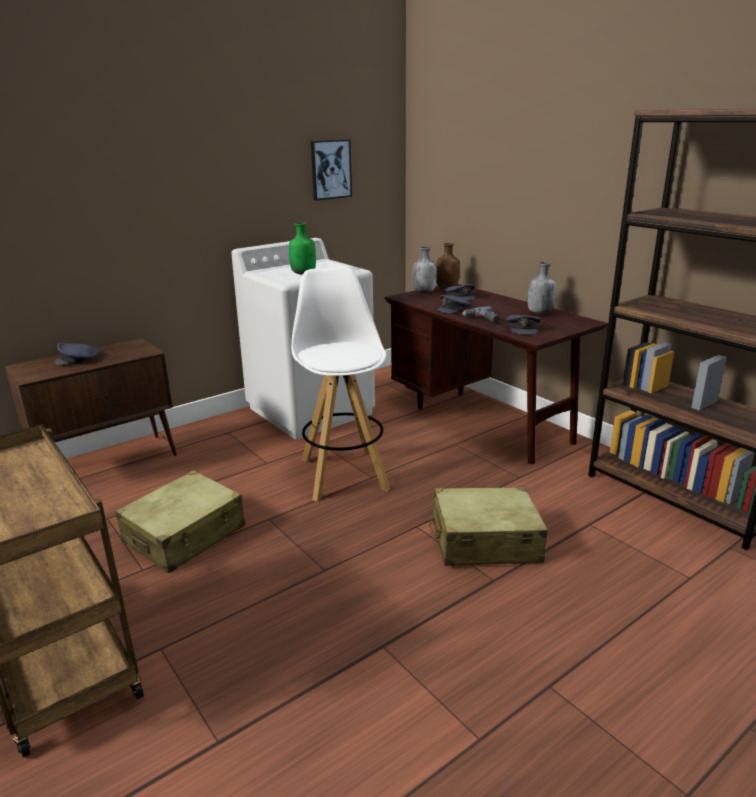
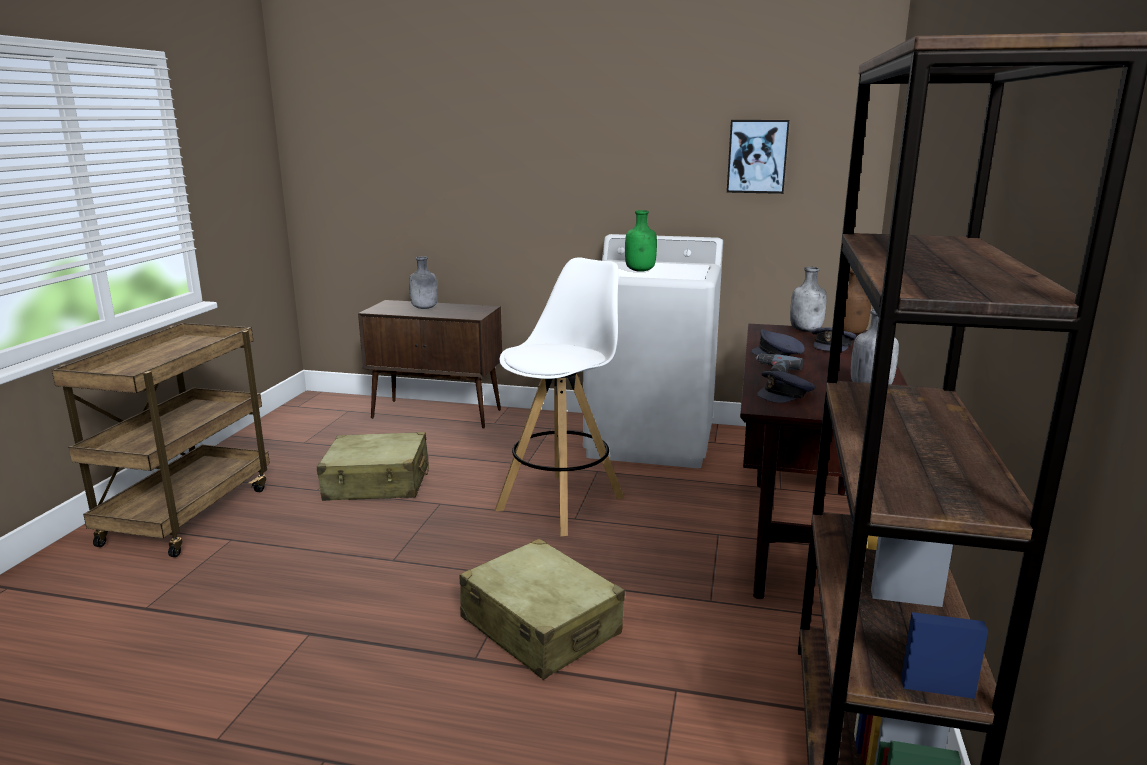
camera: 50 degrees right, 5 degrees down
(77, 360) = (424, 308): grey cap -> grey bottle

